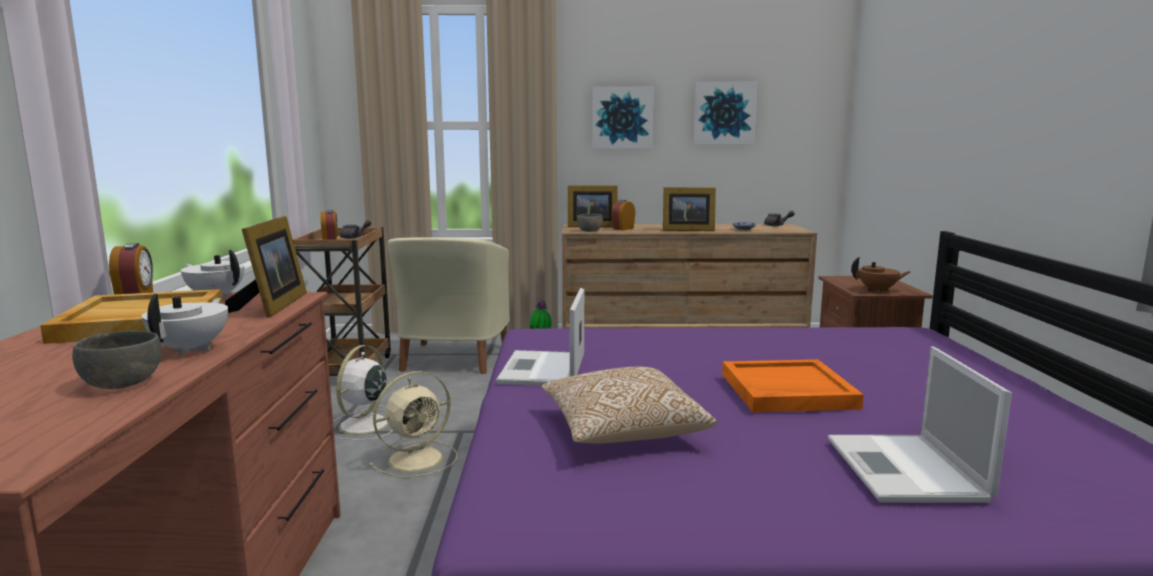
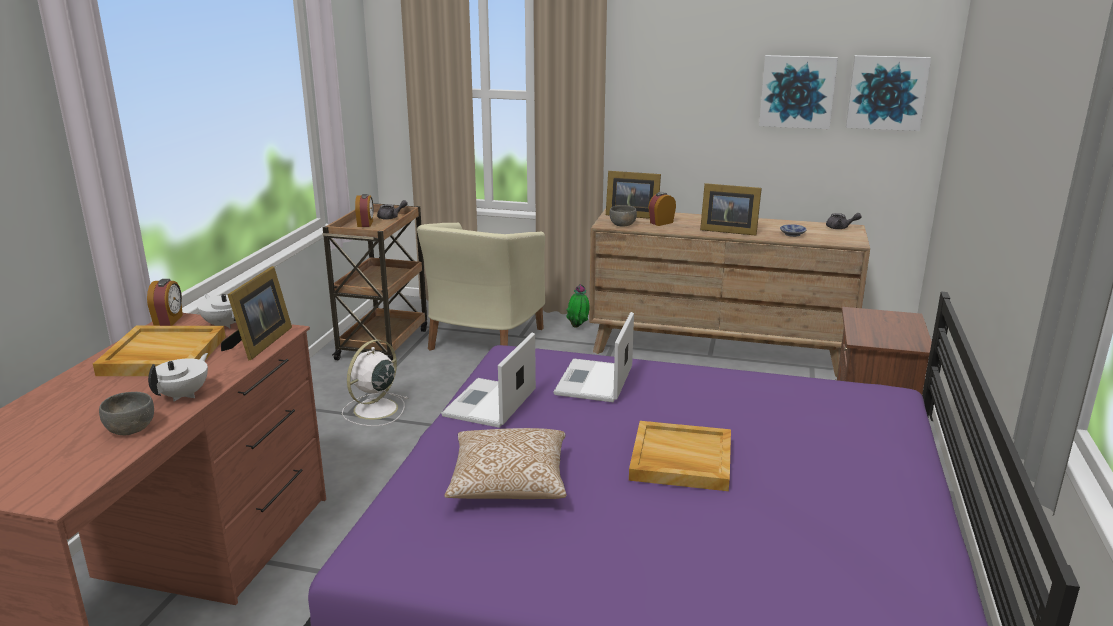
camera: 15 degrees right, 10 degrees up
(418, 458) = (406, 452): beige fan -> none
(622, 118) = (679, 93): picture -> picture (887, 92)
(786, 391) = (680, 460): orange tray -> beige tray
(878, 290) = (881, 339): brown teapot -> none
(906, 470) = (701, 561): laptop -> laptop (594, 382)

